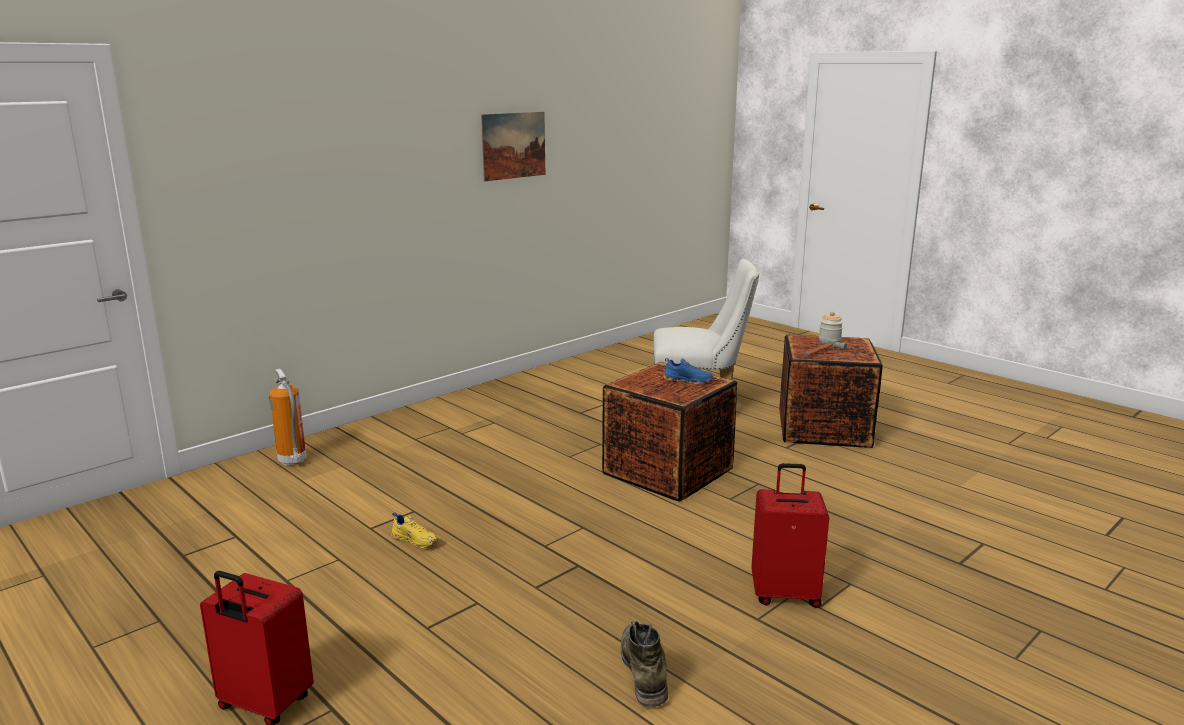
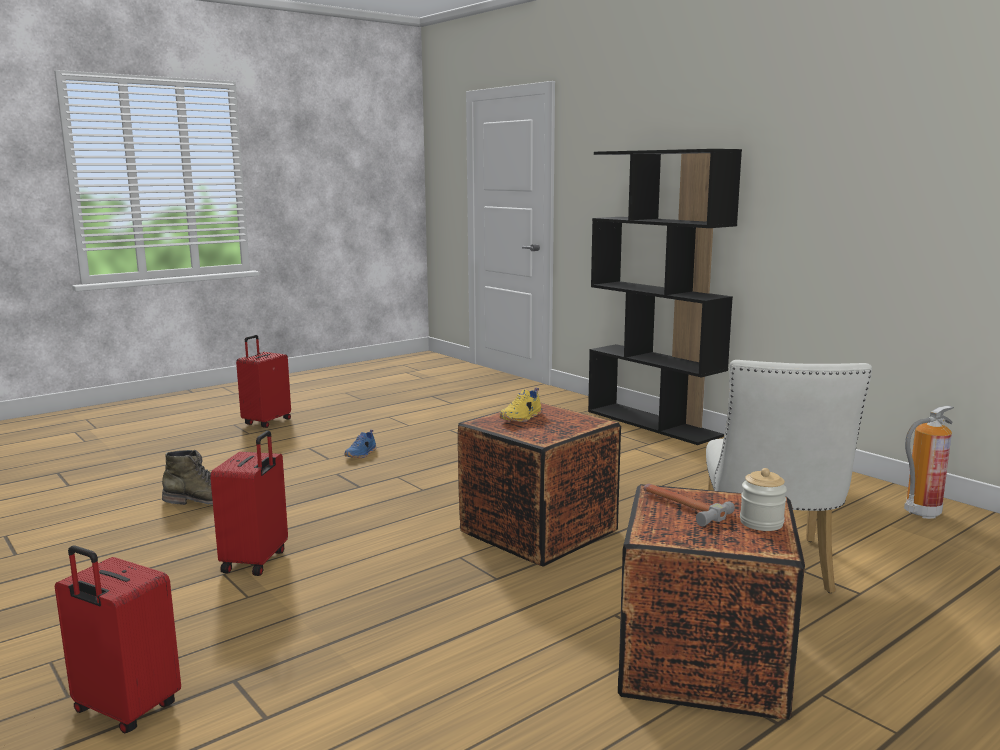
camera: 95 degrees right, 5 degrees down
(293, 461) = (569, 405): fire extinguisher -> fire extinguisher (921, 513)
(383, 423) = (653, 423): none -> black bookcase
(415, 540) = (425, 441): yellow shoe -> yellow shoe (522, 418)
(513, 145) = (873, 168): picture -> none
(688, 380) = (543, 428): blue shoe -> blue shoe (361, 454)
(1028, 598) = (124, 710): none -> red suitcase

